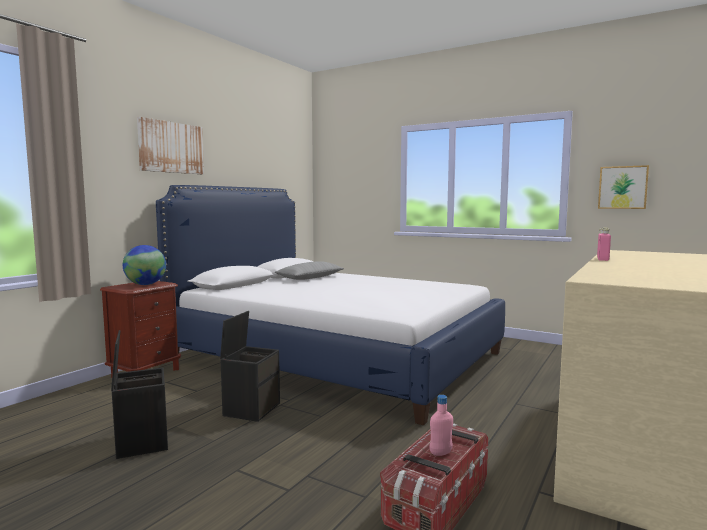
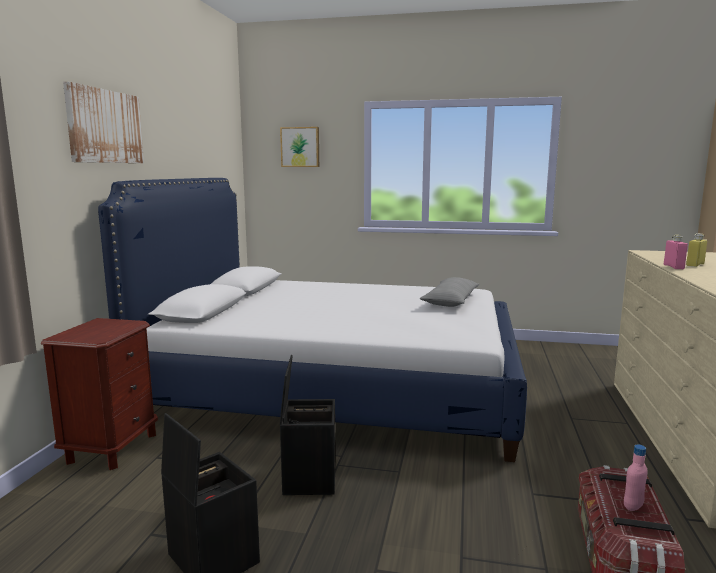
camera: 20 degrees left, 5 degrees up
(145, 284) = (106, 328): globe -> none
(310, 278) = (285, 292): grey pillow -> grey pillow (451, 301)
(623, 187) = (609, 180): picture -> picture (300, 147)
(633, 259) = (695, 265): none -> yellow bottle

